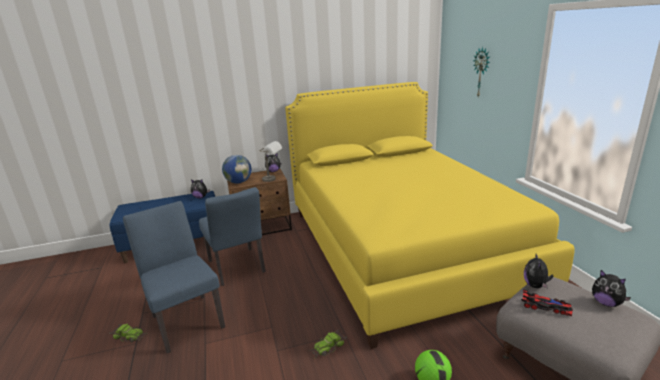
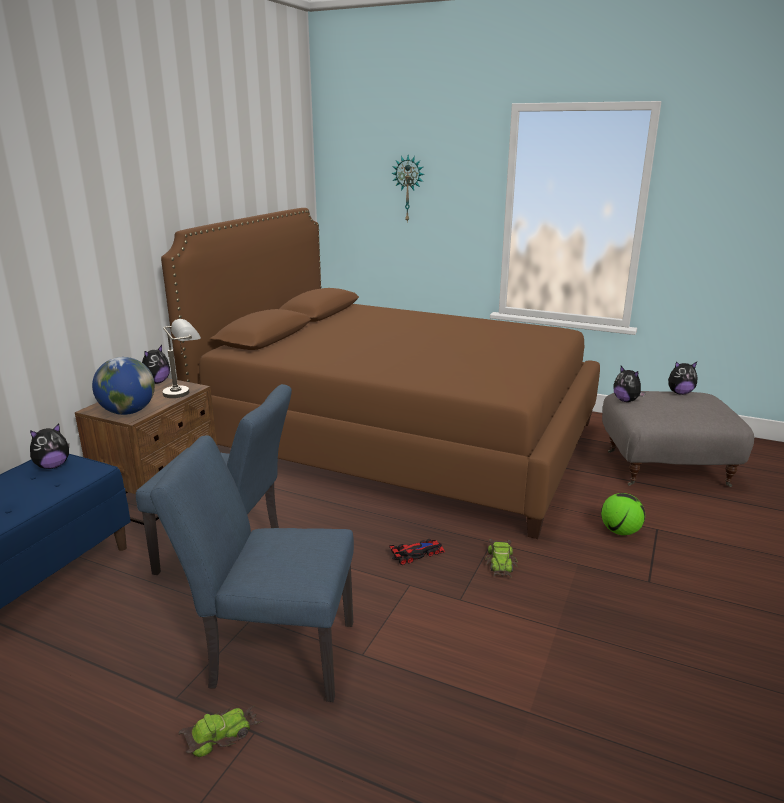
camera: 50 degrees left, 0 degrees up
(402, 247) = (399, 438): yellow bed -> brown bed
(546, 306) = (660, 409): toy car -> toy car (417, 553)

